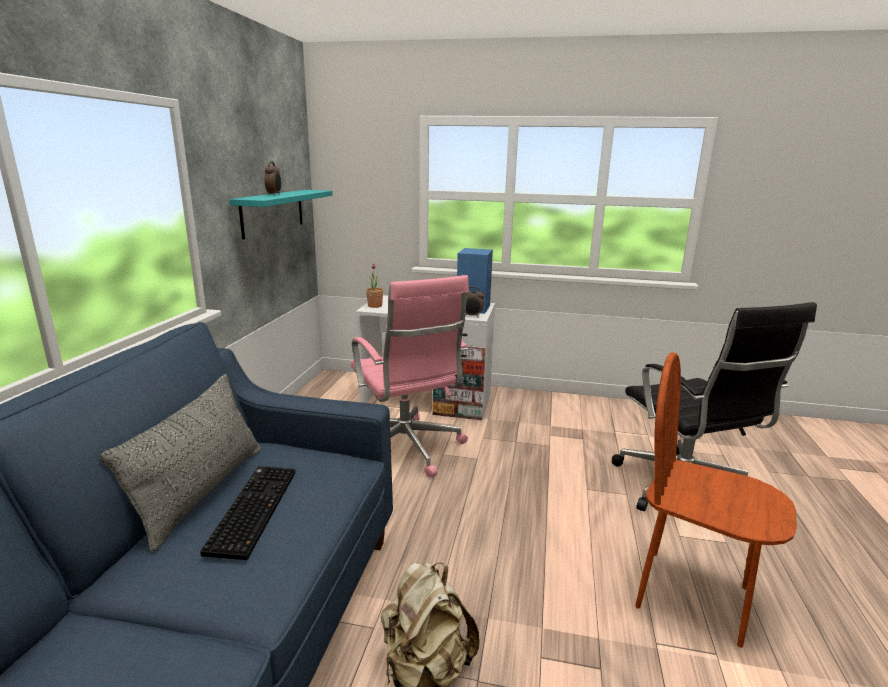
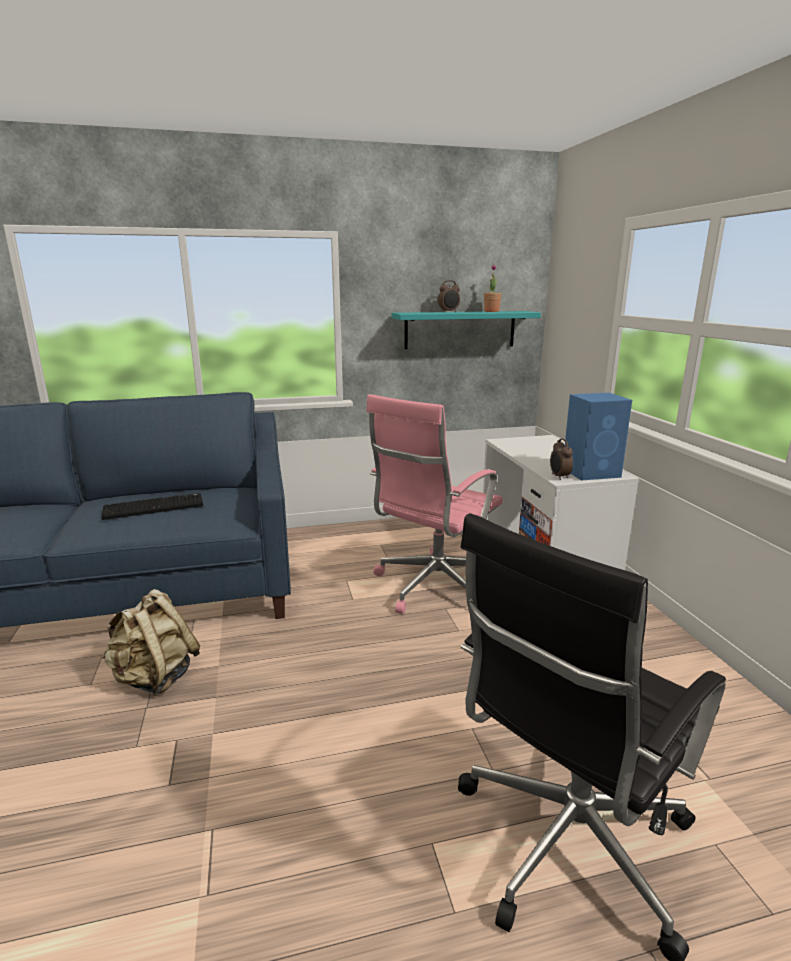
camera: 65 degrees right, 0 degrees up
(202, 492) = (173, 492): grey pillow -> none
(375, 306) = (513, 441): potted plant -> potted plant (491, 311)
(692, 596) = (304, 864): brown chair -> none

